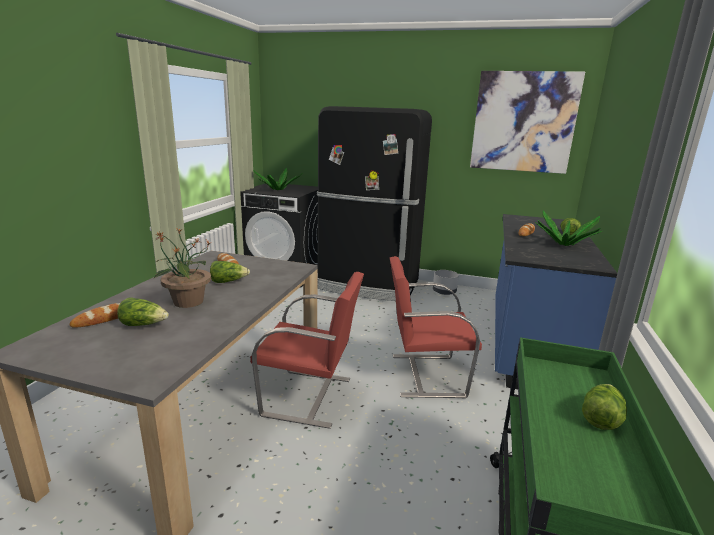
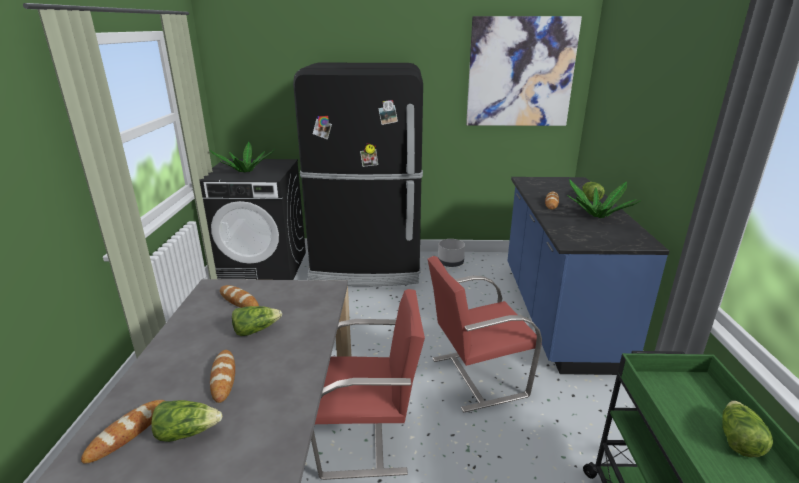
camera: 15 degrees left, 5 degrees up
(187, 302) = (223, 377): potted plant -> bread

